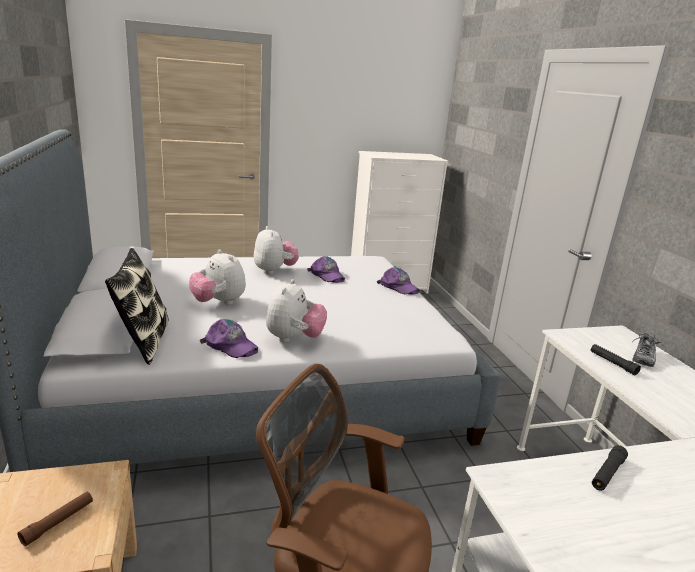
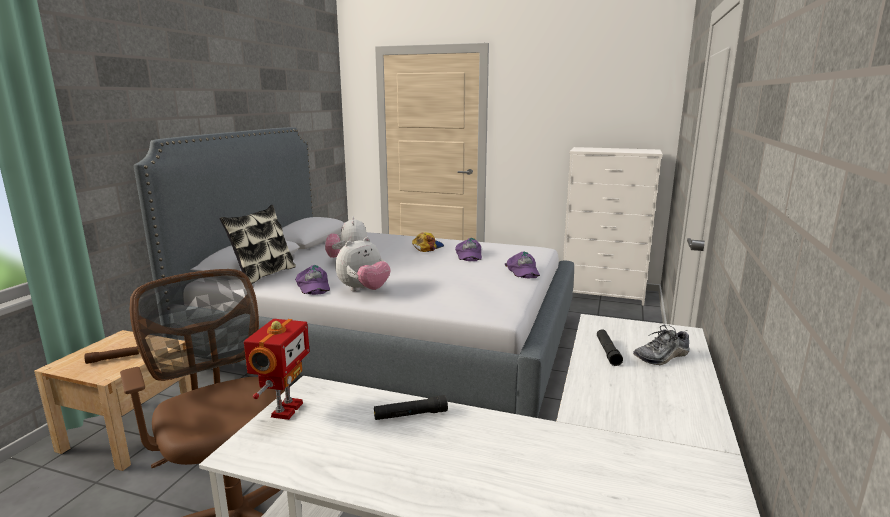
camera: 35 degrees right, 5 degrees down
(274, 271) = (427, 247): plush toy -> cap
(520, 513) = (285, 409): none -> toy robot

